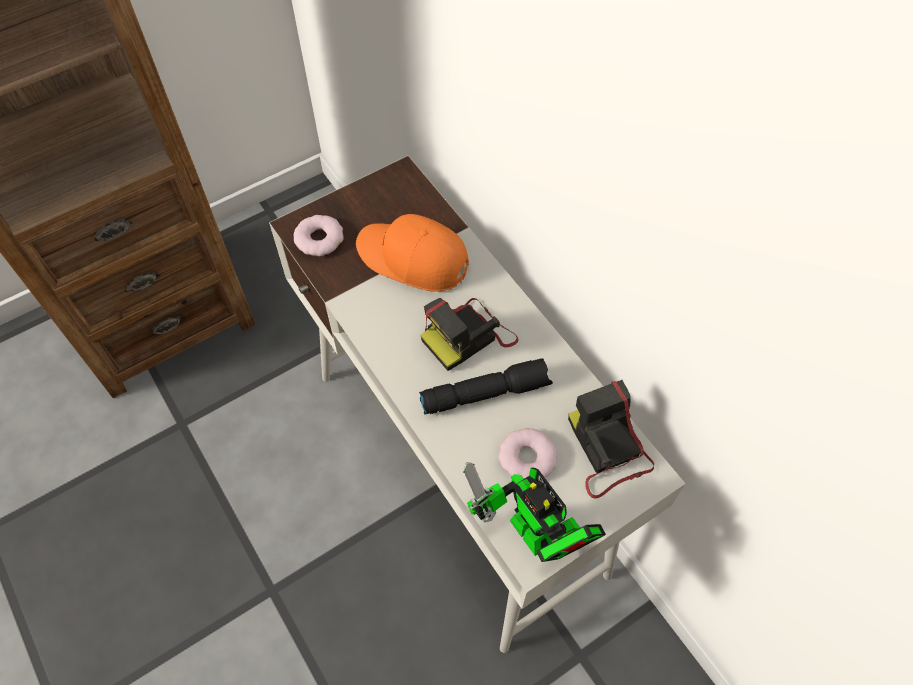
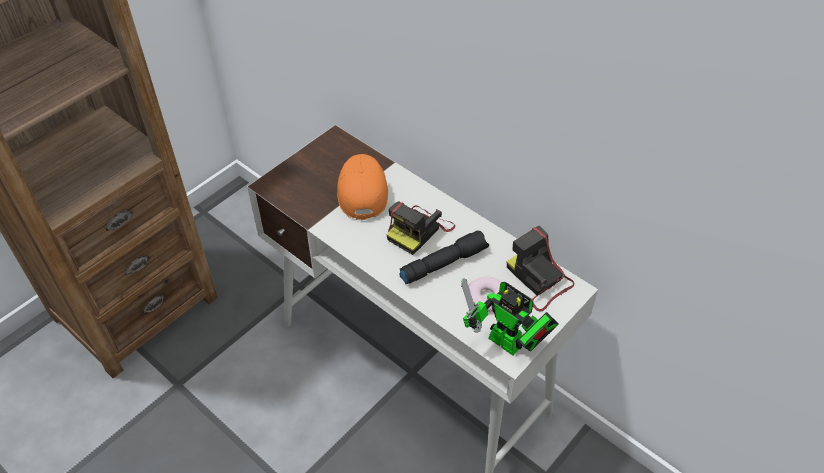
camera: 15 degrees left, 10 degrees down
(319, 239) = (289, 190): donut -> none
(412, 258) = (362, 189): orange cap -> orange cap turned 75 degrees clockwise

